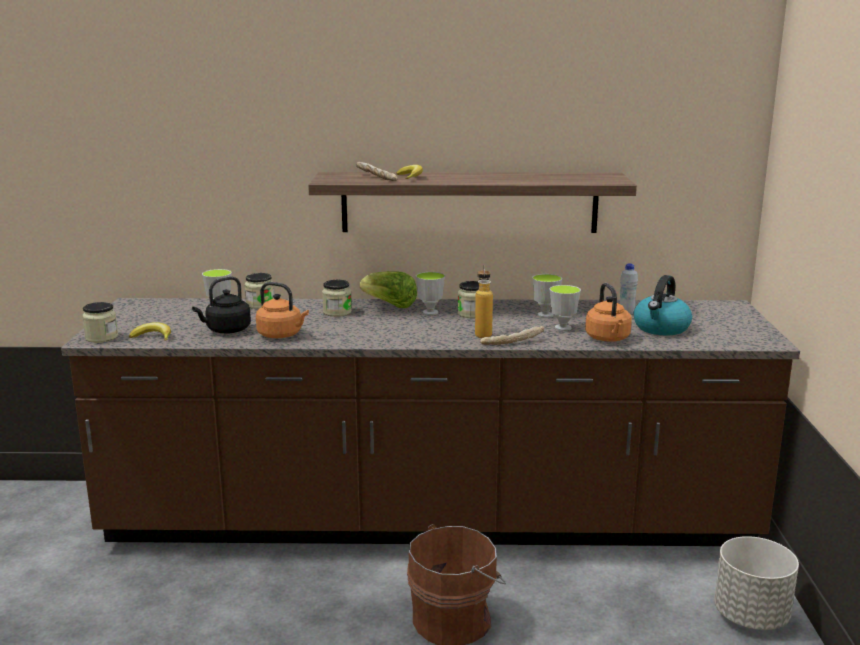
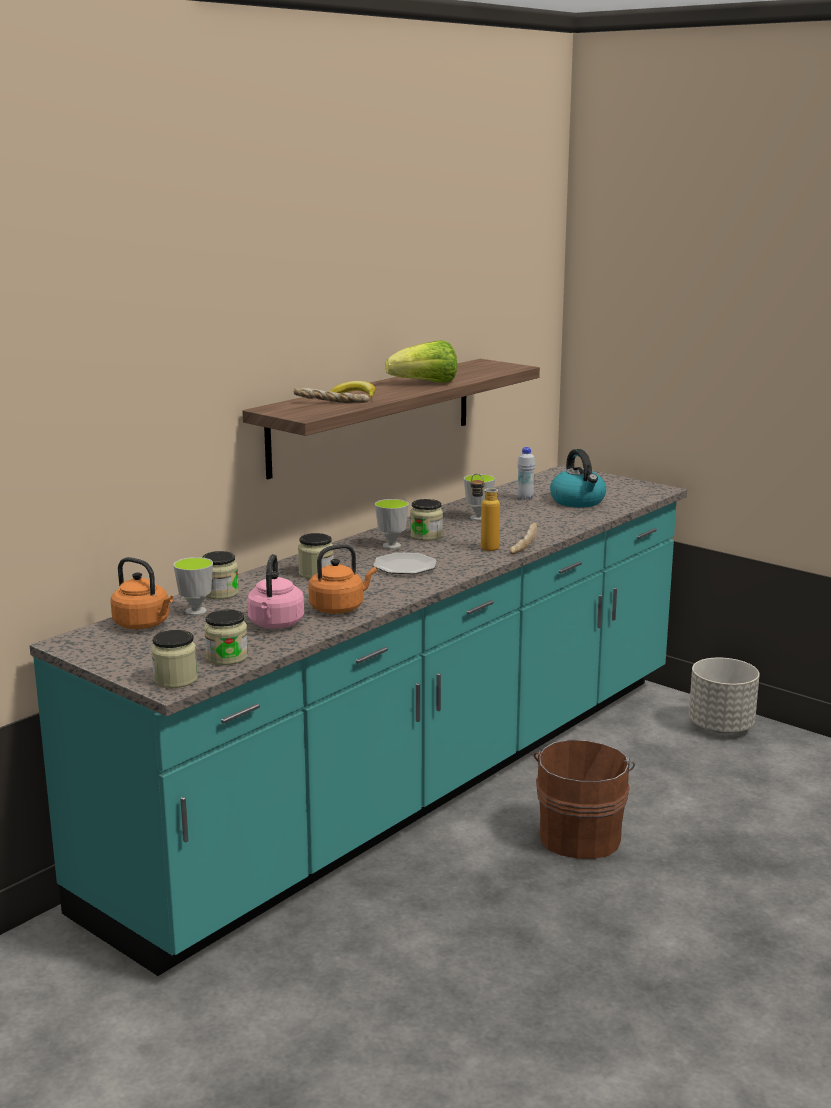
camera: 50 degrees left, 0 degrees up
(153, 337) = (227, 657): banana -> jar
(226, 330) = (275, 624): black kettle -> pink kettle
(390, 305) = (337, 552): lettuce -> lettuce (425, 383)
(394, 327) = (405, 567): none -> plate
(430, 522) = (415, 784): brown counter -> turquoise counter
(563, 328) = (520, 523): cup -> none
(608, 339) = (571, 520): orange kettle -> orange kettle (144, 624)

